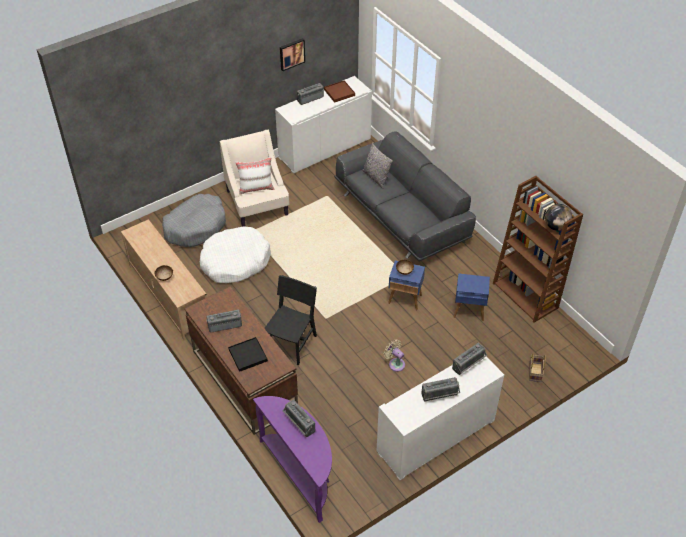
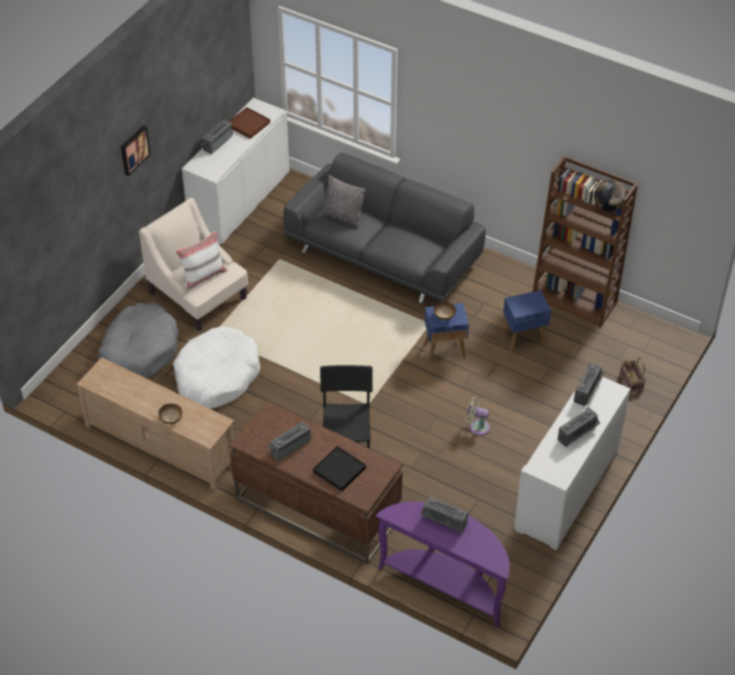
camera: 25 degrees left, 0 degrees up
(291, 54) = (192, 92): picture -> picture (133, 149)

